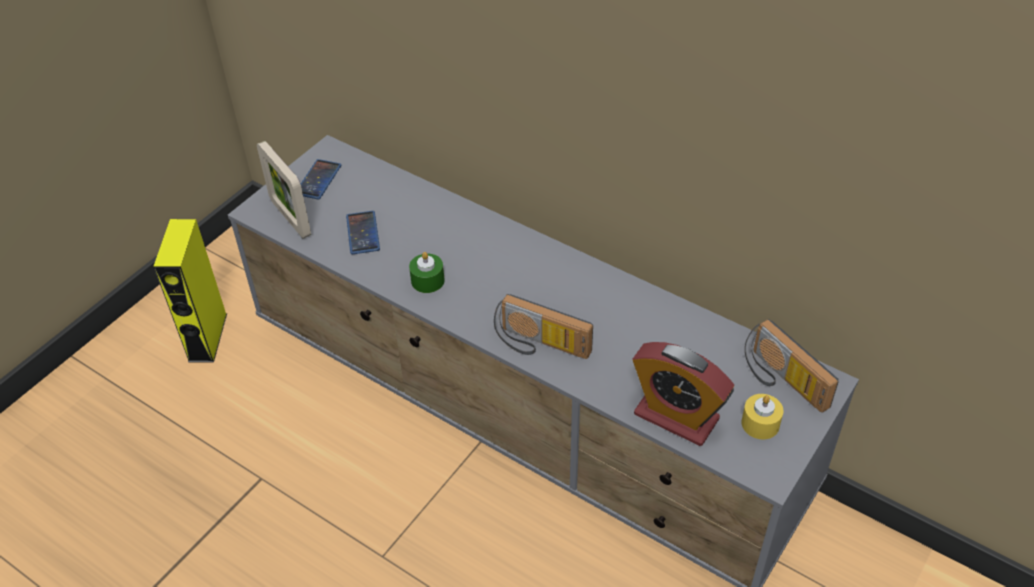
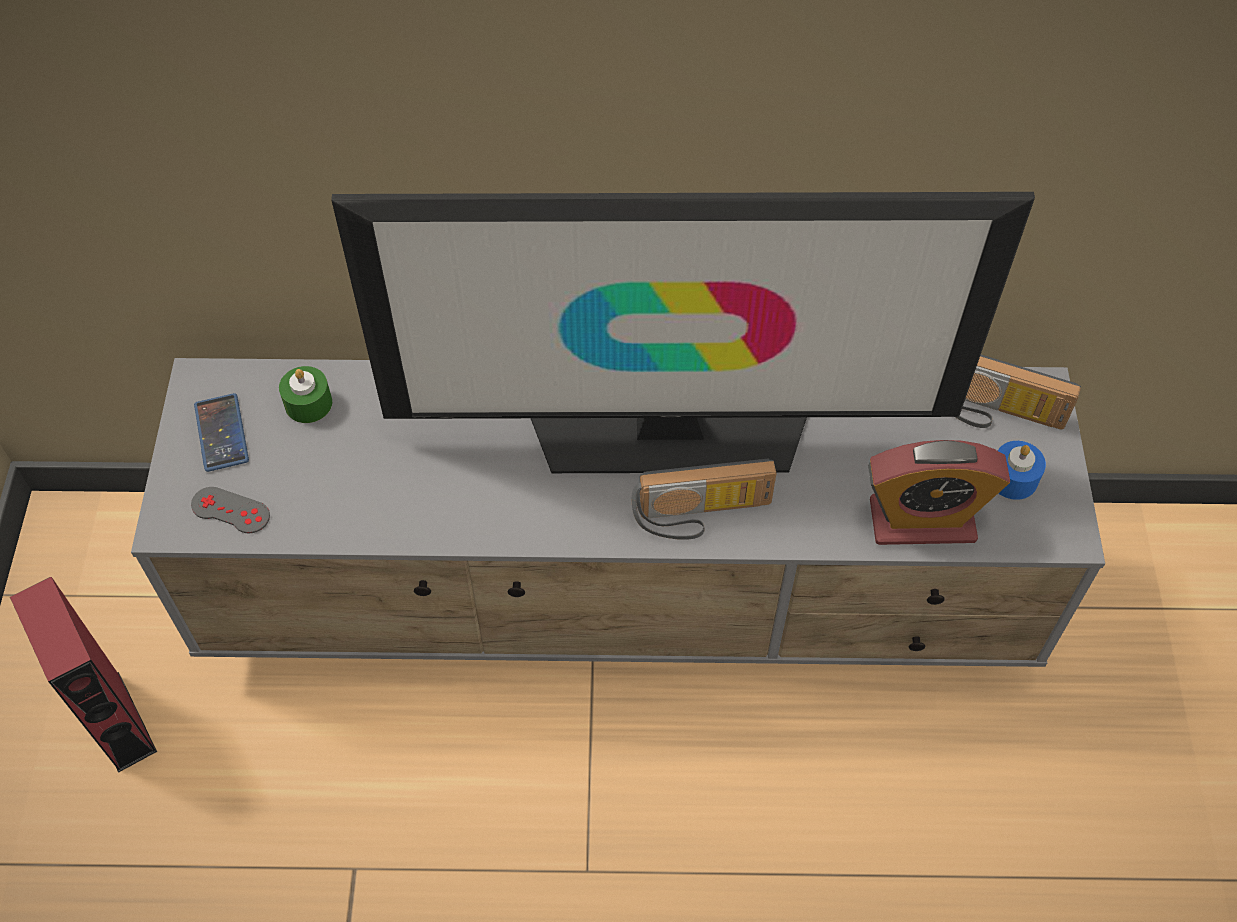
camera: 35 degrees left, 10 degrees up
(207, 337) = (118, 721): yellow speaker -> red speaker
(290, 218) = (230, 510): picture frame -> grey game controller
(362, 233) = (351, 480): phone -> none
(427, 280) = (494, 503): green candle -> green candle (308, 403)
(560, 291) = (670, 430): none -> television
(760, 424) = (1013, 478): yellow candle -> blue candle

